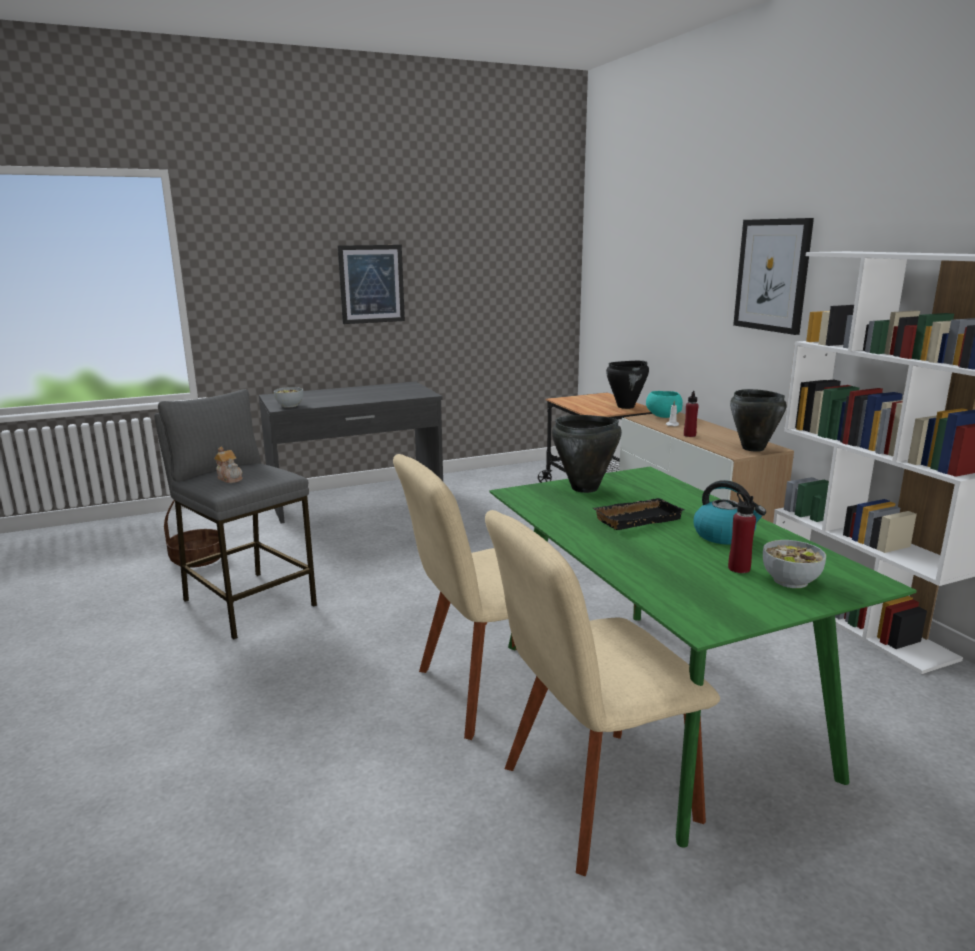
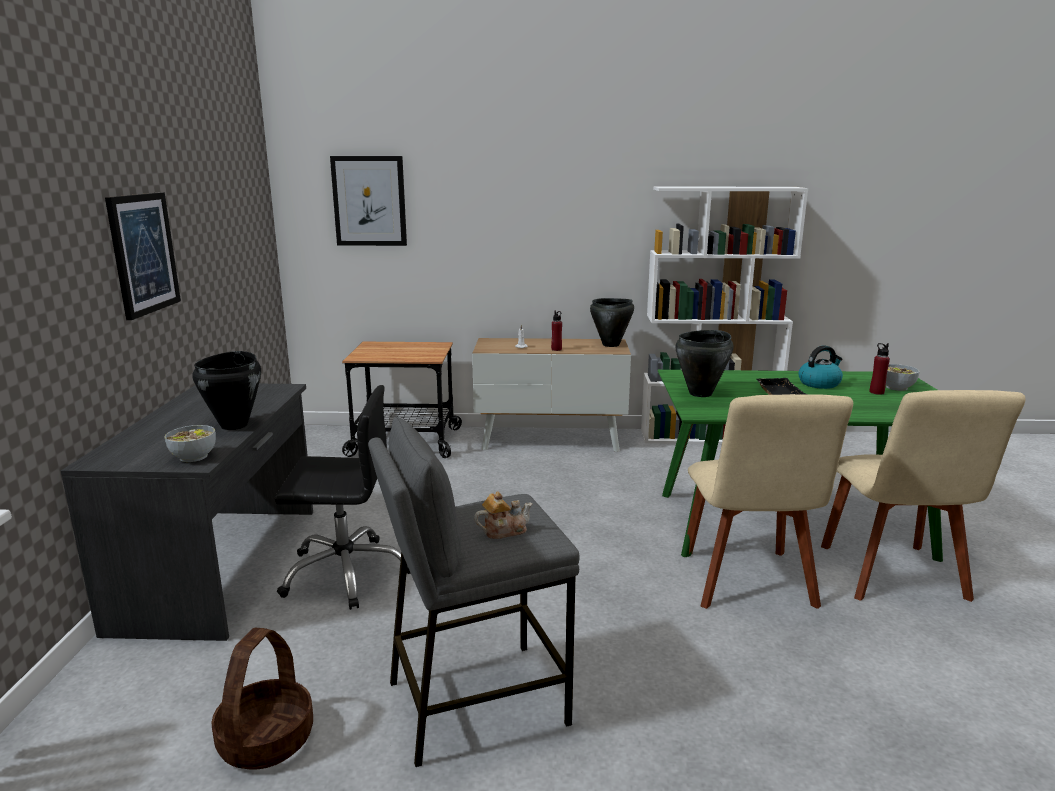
camera: 65 degrees left, 0 degrees up
(373, 529) = (346, 572): none -> black office chair
(626, 407) = (427, 347): black cooking pot -> black cooking pot (235, 425)
(662, 416) = (491, 344): turquoise bowl -> none
(772, 275) = (578, 207): picture -> picture (369, 201)

